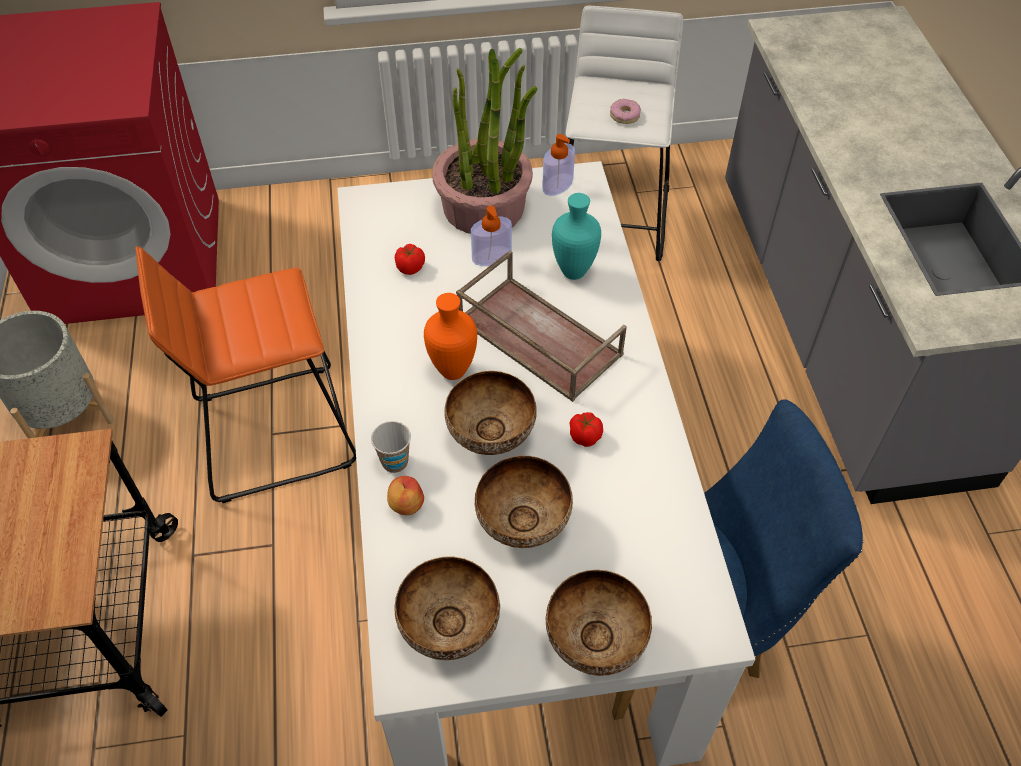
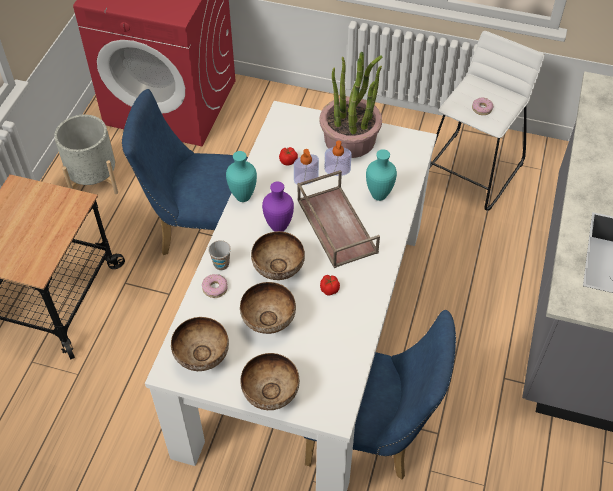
camera: 25 degrees right, 0 degrees up
(274, 431) = (200, 231): orange stool -> blue chair
(370, 343) = (243, 196): none -> turquoise vase
(406, 505) = (215, 288): apple -> donut
(454, 372) = (279, 228): orange vase -> purple vase
(557, 184) = (401, 140): soap dispenser -> soap dispenser (306, 178)

